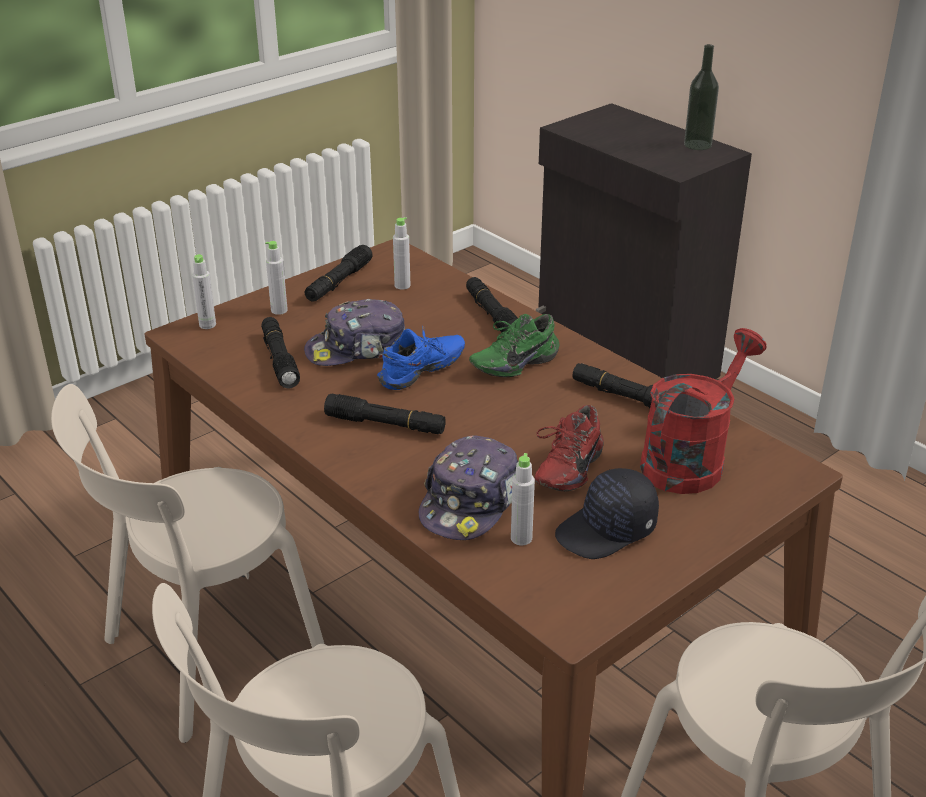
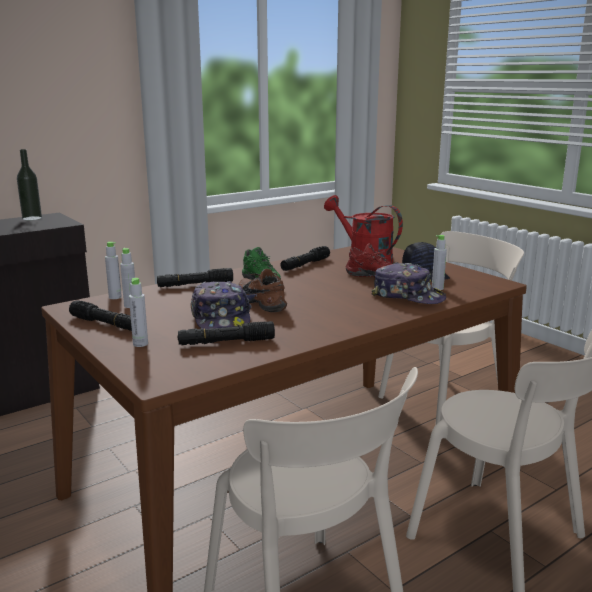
camera: 85 degrees left, 15 degrees down
(207, 325) = (147, 371): grey bottle -> grey bottle (115, 297)
(385, 424) = (325, 312): black flashlight -> none
(423, 373) = (263, 302): blue shoe -> brown shoe

